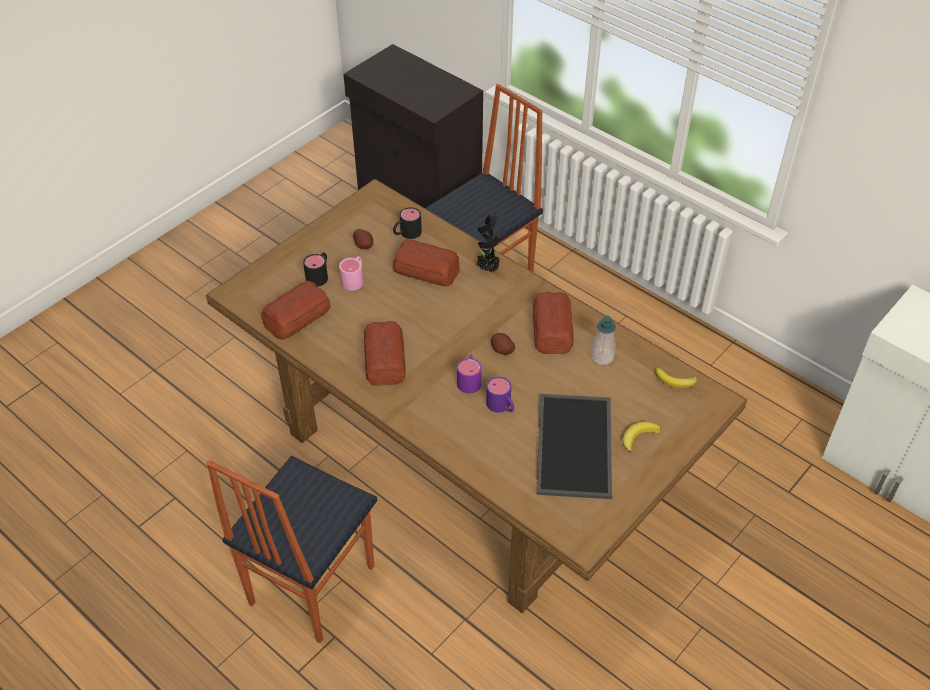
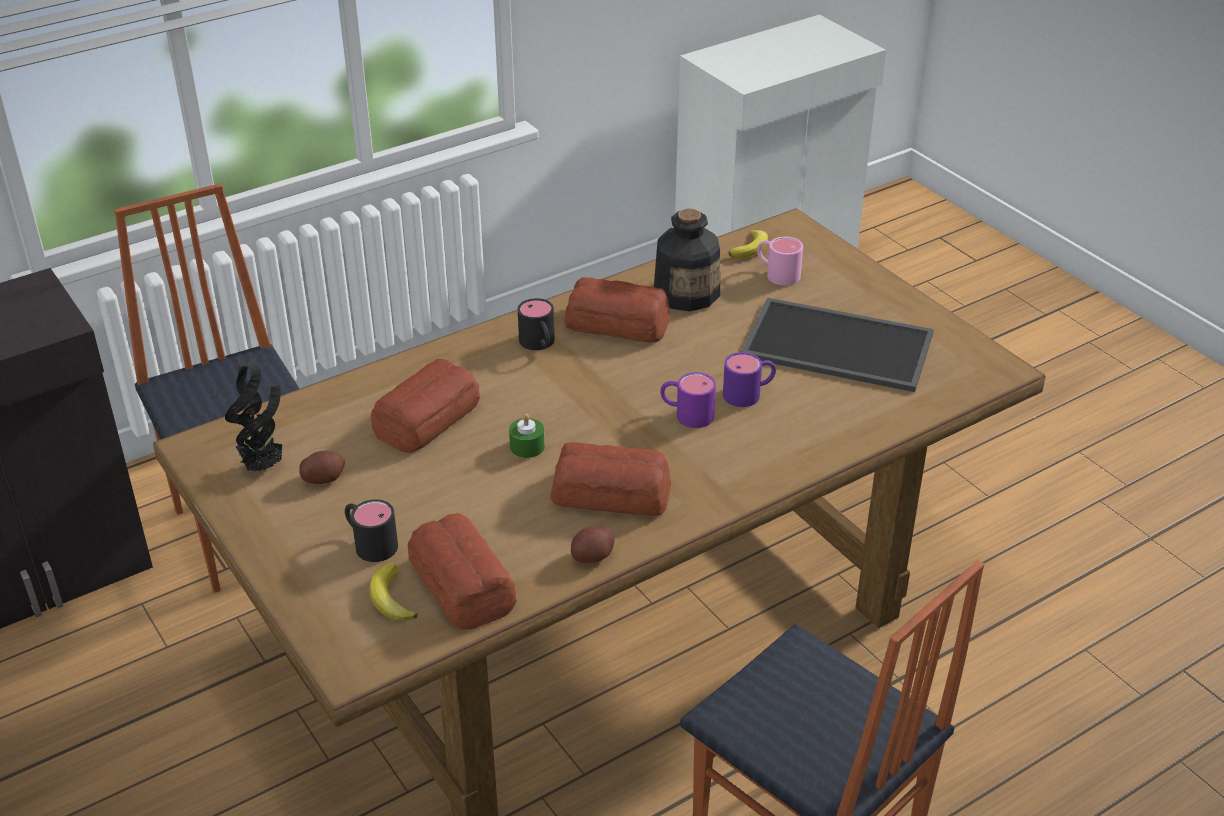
camera: 75 degrees left, 10 degrees down
(354, 279) = (404, 501): pink mug -> pink mug (776, 273)
(406, 233) = (326, 426): black mug -> black mug (539, 344)
(415, 316) = (527, 446): none -> green candle
(489, 269) = (461, 356): potted plant -> potted plant (264, 467)
(502, 349) = (638, 374): potato -> potato (592, 556)
(602, 357) = (687, 293): soap dispenser -> bottle
(638, 437) = (836, 294): banana -> banana (391, 598)

